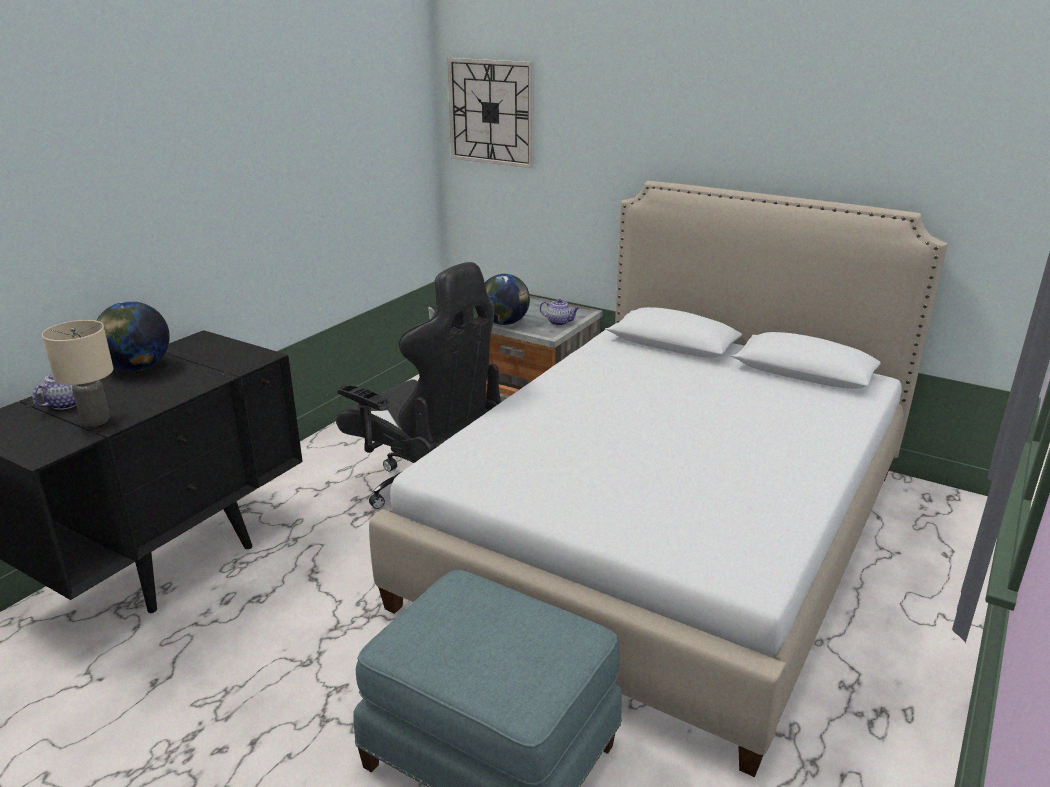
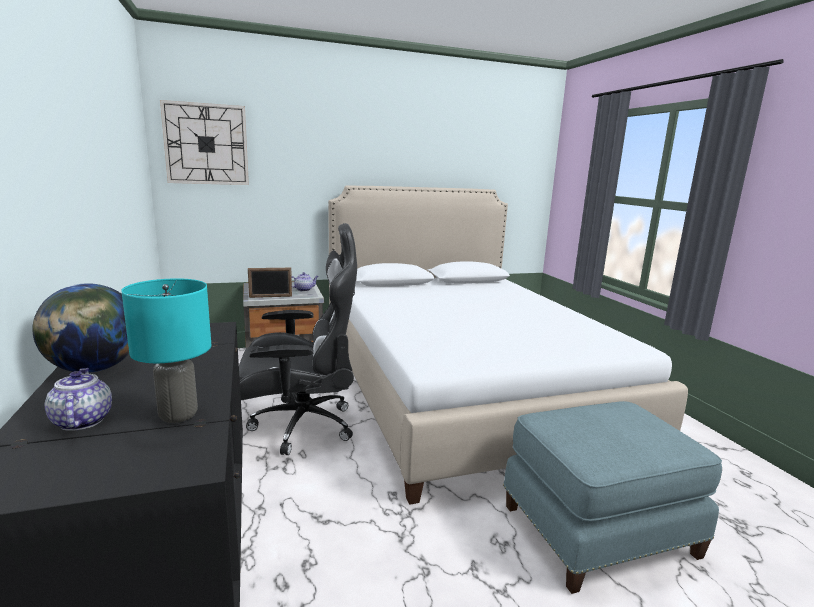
camera: 50 degrees left, 10 degrees down
(95, 421) = (176, 415): beige table lamp -> turquoise table lamp
(505, 323) = (270, 297): globe -> picture frame

